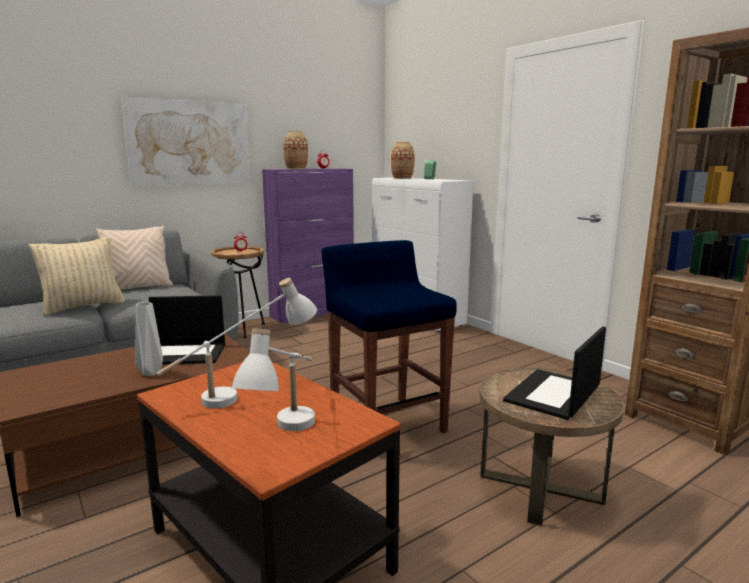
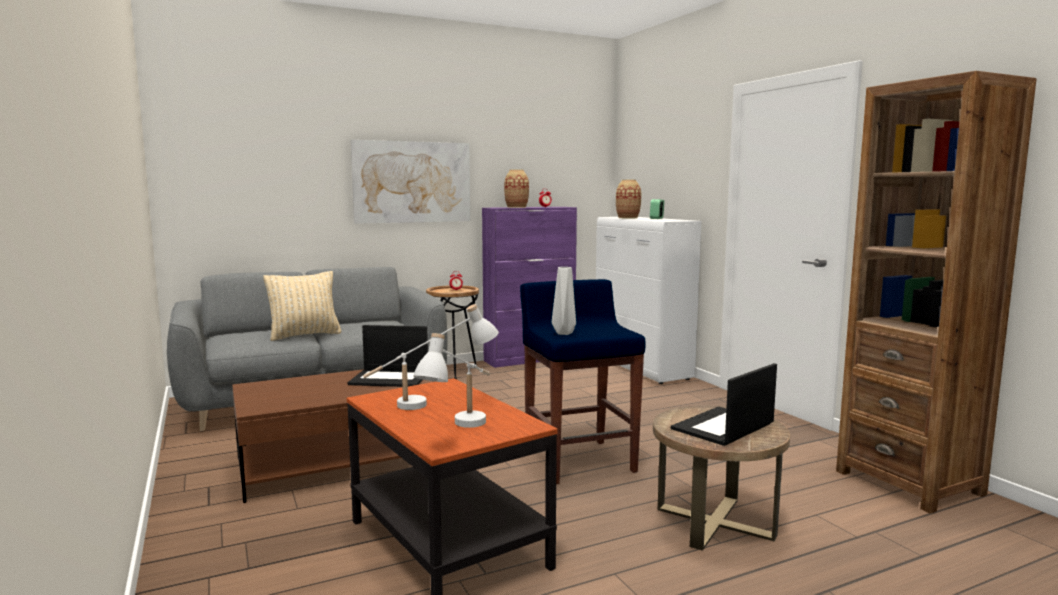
camera: 10 degrees right, 5 degrees down
(138, 288) = (354, 322): beige pillow -> none
(150, 373) = (359, 391): grey vase -> grey vase (563, 333)

